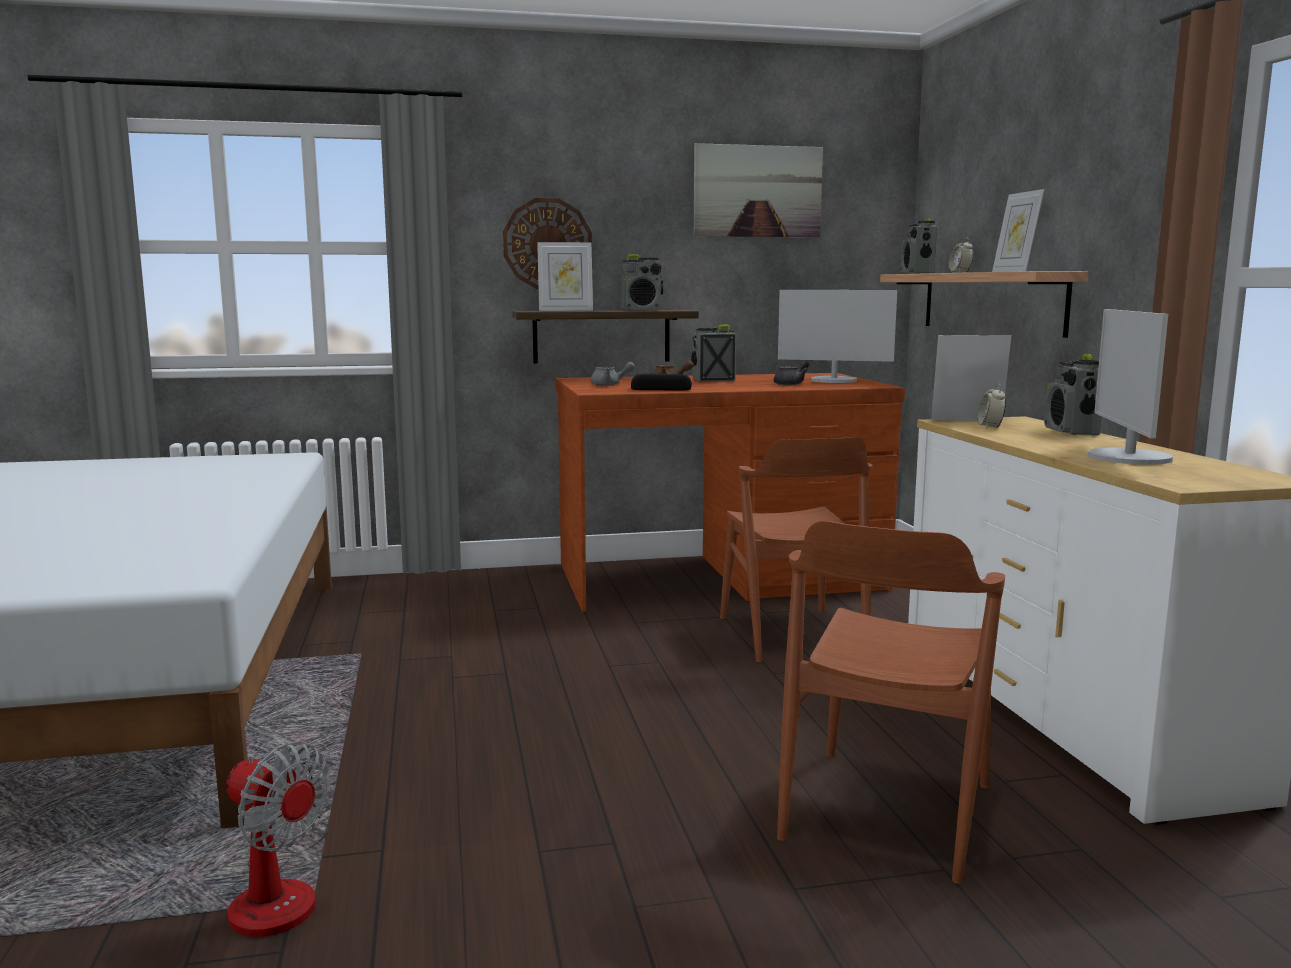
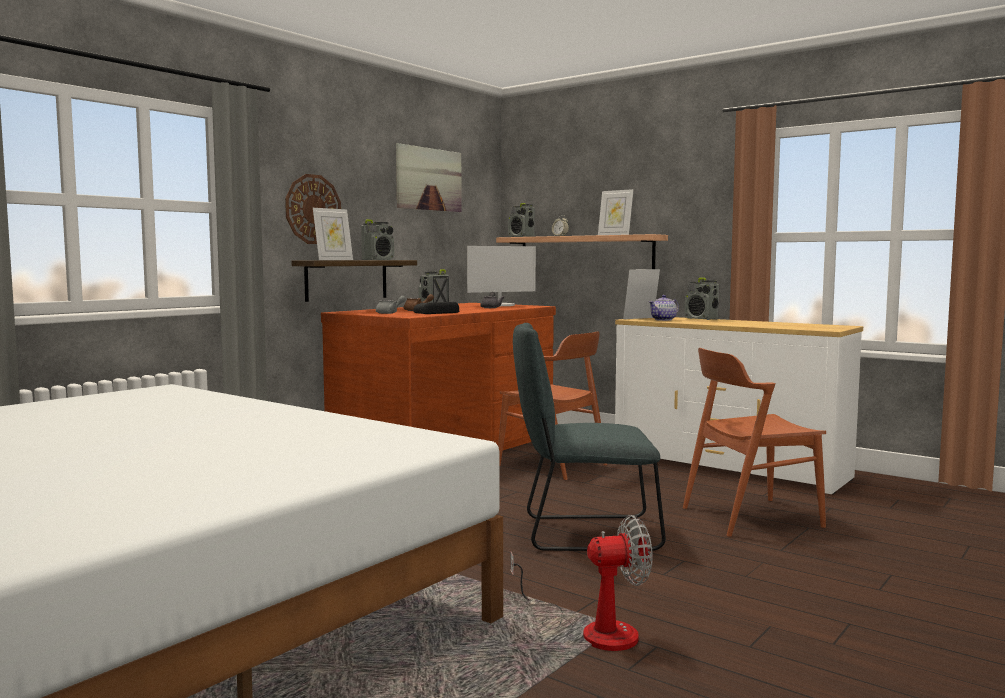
camera: 40 degrees left, 5 degrees down
(592, 749) = (584, 533): none -> grey chair
(886, 811) = (750, 517): brown chair -> brown chair turned 90 degrees clockwise
(990, 427) = (664, 320): alarm clock -> teapot
(1128, 458) = (769, 324): monitor -> none

